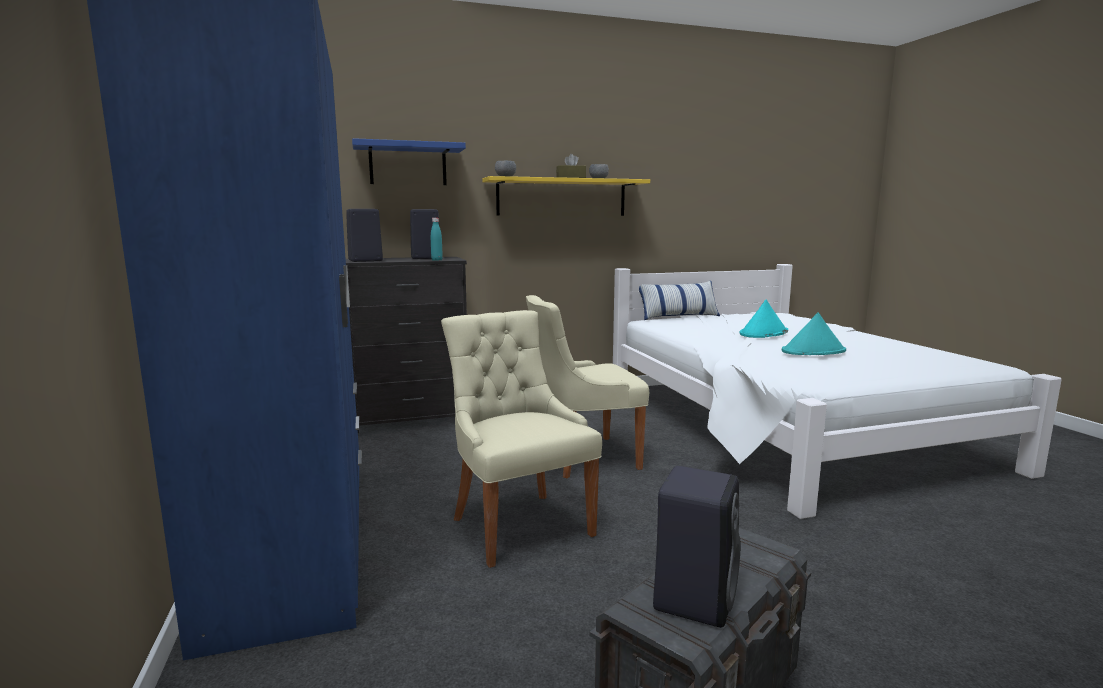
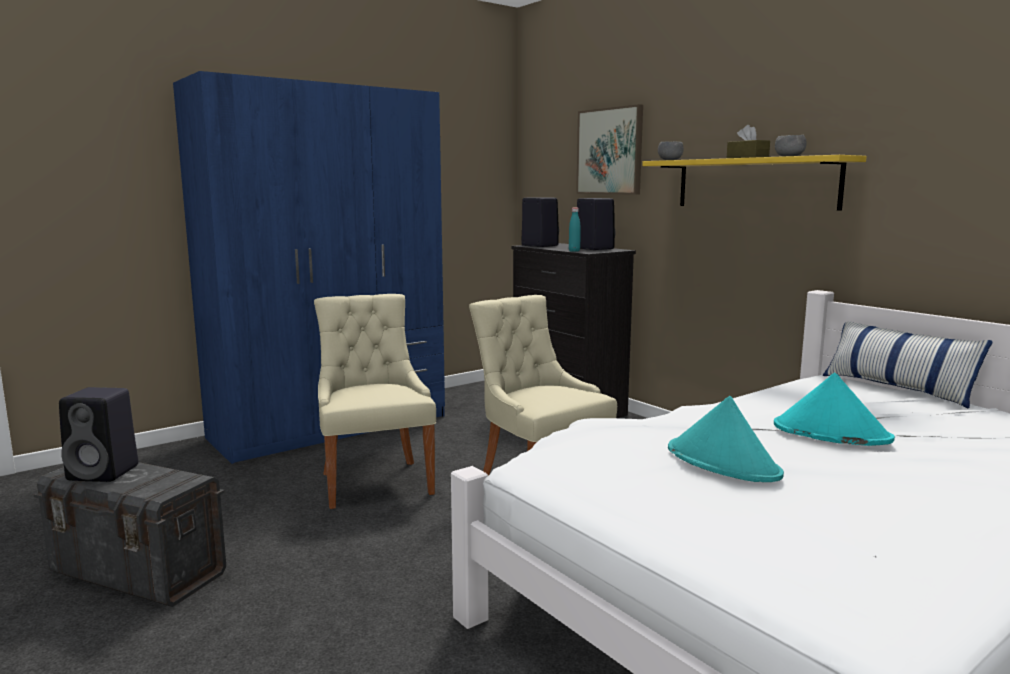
camera: 70 degrees right, 0 degrees up
(408, 165) = (610, 151): blue shelf -> picture
(519, 524) = (375, 481): beige chair -> beige chair turned 60 degrees counterclockwise

